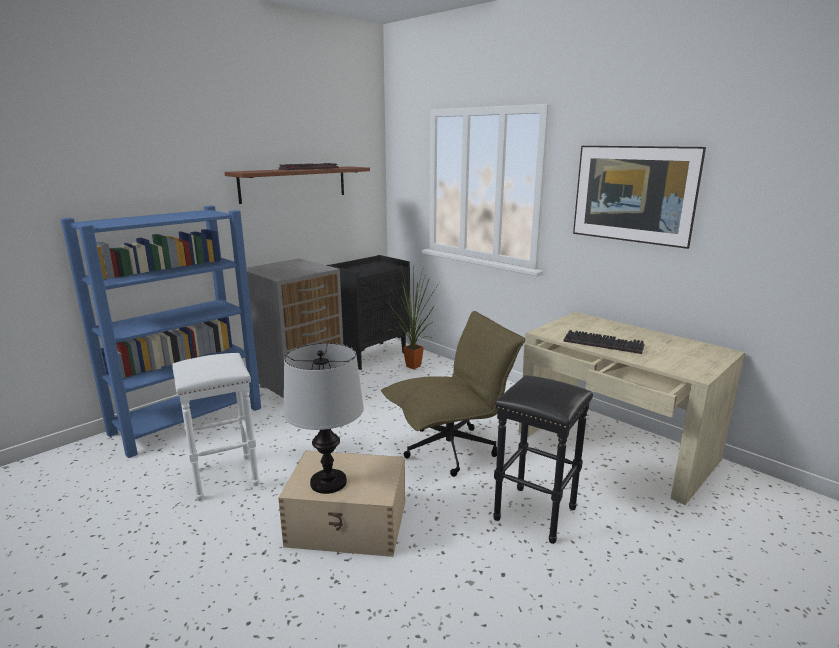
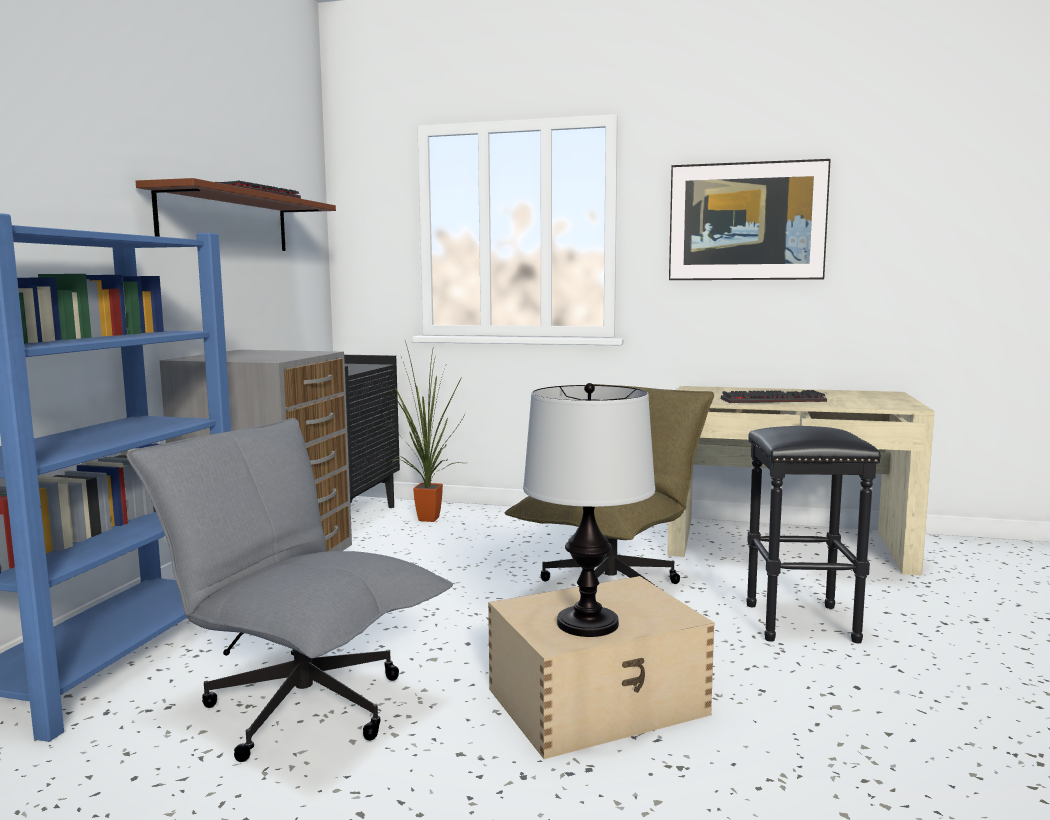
camera: 30 degrees left, 10 degrees down
(226, 476) = (307, 708): white stool -> grey office chair

